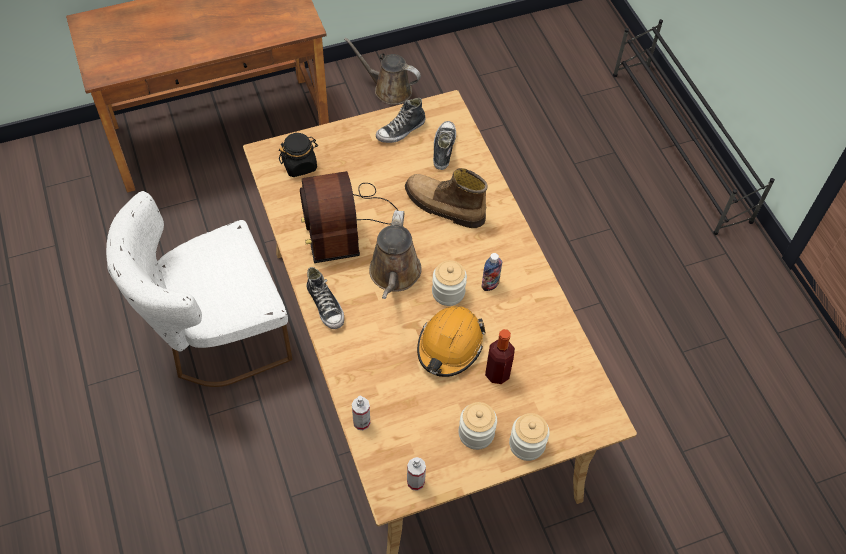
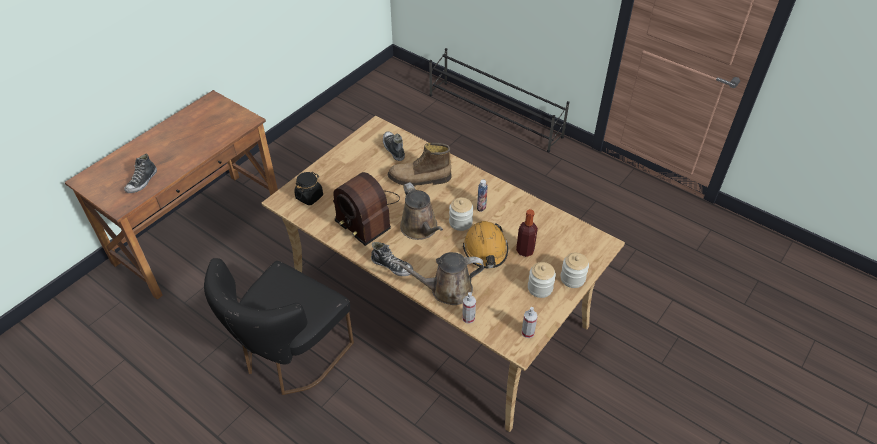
camera: 30 degrees left, 10 degrees down
(216, 337) = (290, 356): white chair -> black chair
(389, 89) = (298, 159): brown watering can -> brown watering can (447, 289)
(401, 131) = (359, 150): shoe -> shoe (142, 182)

